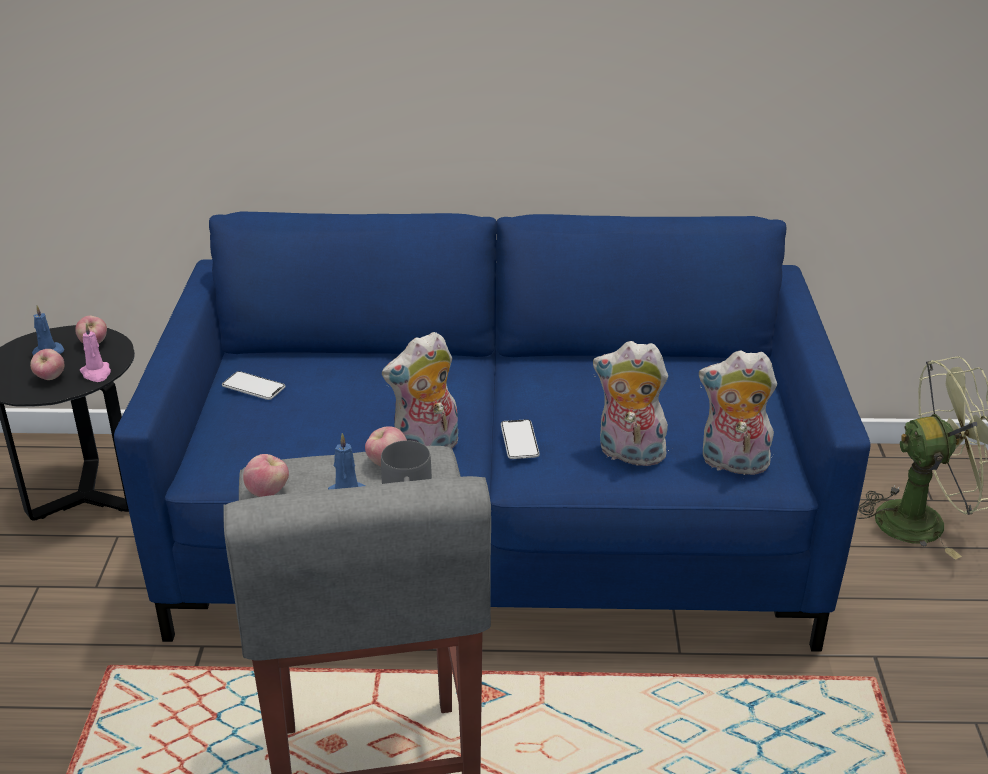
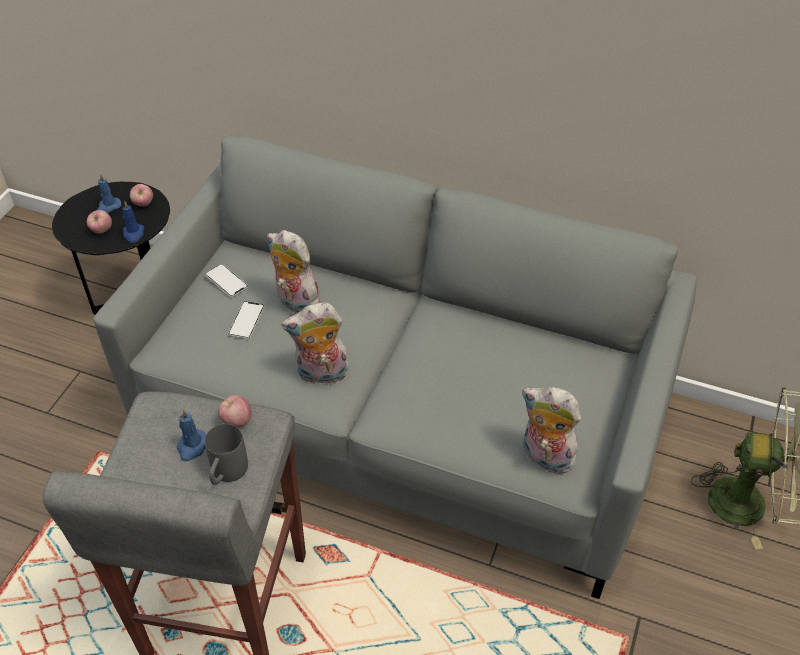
camera: 20 degrees right, 15 degrees up
(96, 373) = (133, 234): pink candle -> blue candle
(268, 492) = (143, 423): apple -> none
(494, 539) = (400, 421): blue sofa -> grey sofa
(519, 440) = (392, 387): phone -> phone (246, 320)
(628, 454) = (467, 425): plush toy -> plush toy (295, 302)

